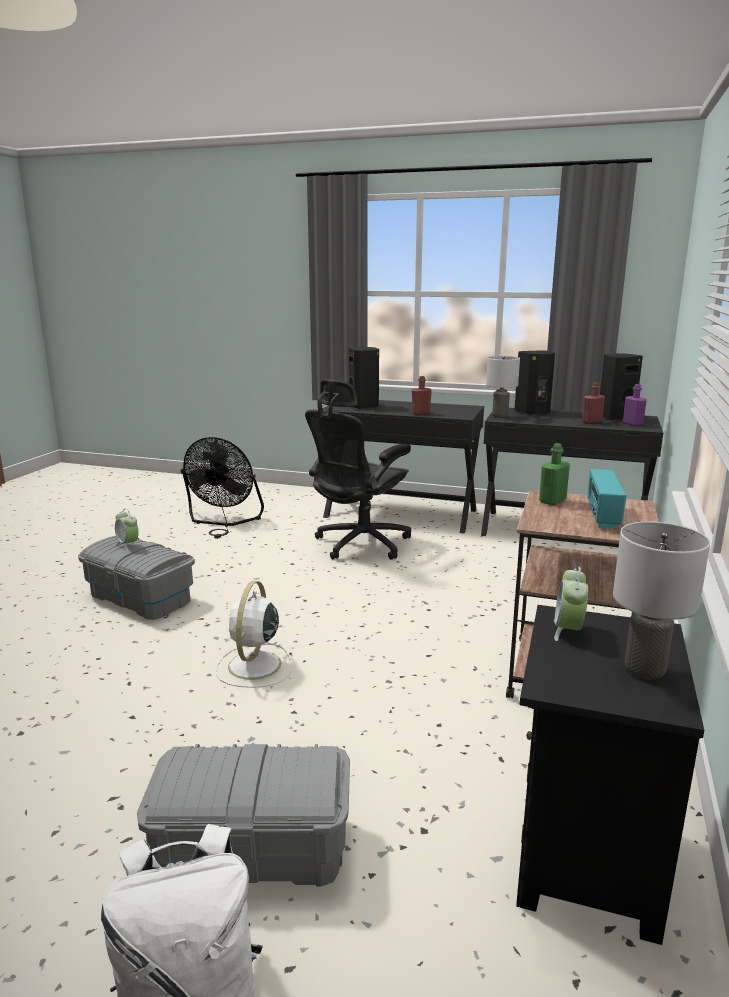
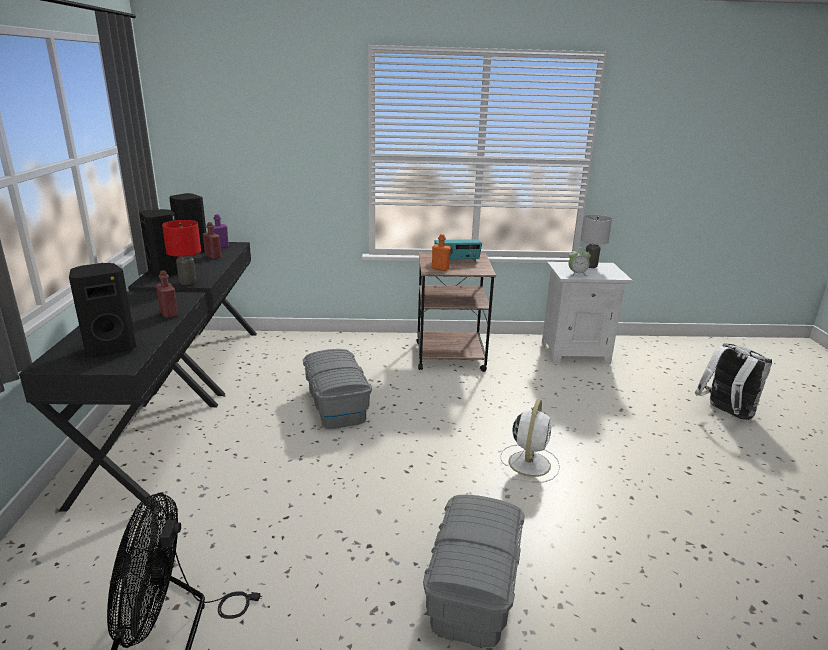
camera: 110 degrees left, 5 degrees up
(128, 544) = (474, 545): alarm clock -> none
(253, 847) = (657, 420): grey storage box -> grey storage box (336, 405)
(254, 666) = (529, 462): white fan -> white fan turned 60 degrees counterclockwise
(359, 546) = (265, 461): office chair -> none
(499, 416) = (187, 283): white table lamp -> red table lamp
(552, 501) = (440, 269): green bottle -> orange bottle
(583, 861) = (576, 353): black nightstand -> white nightstand

